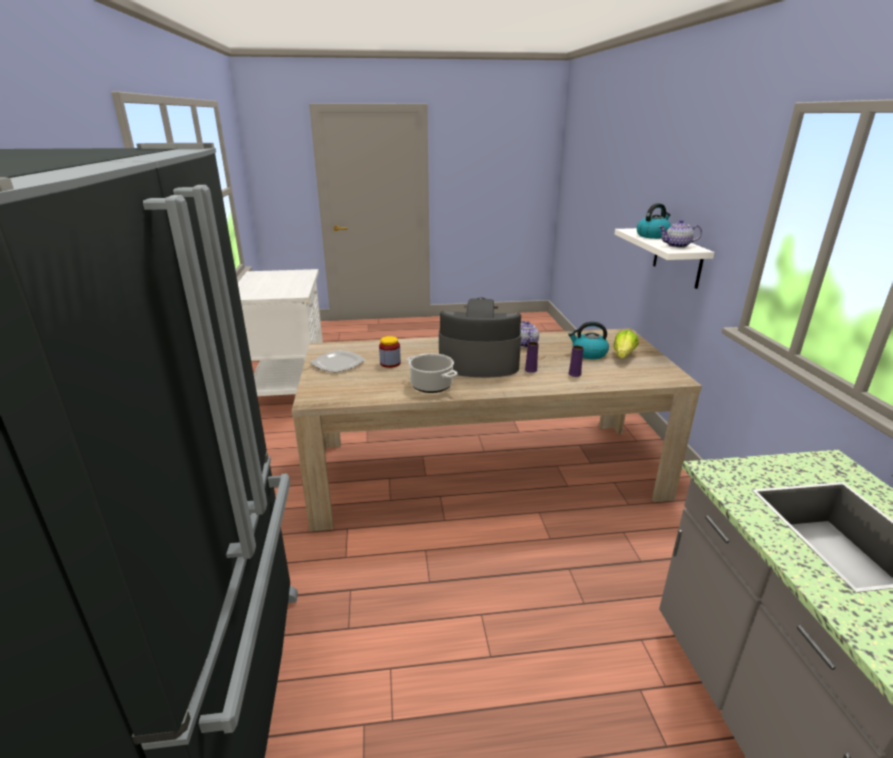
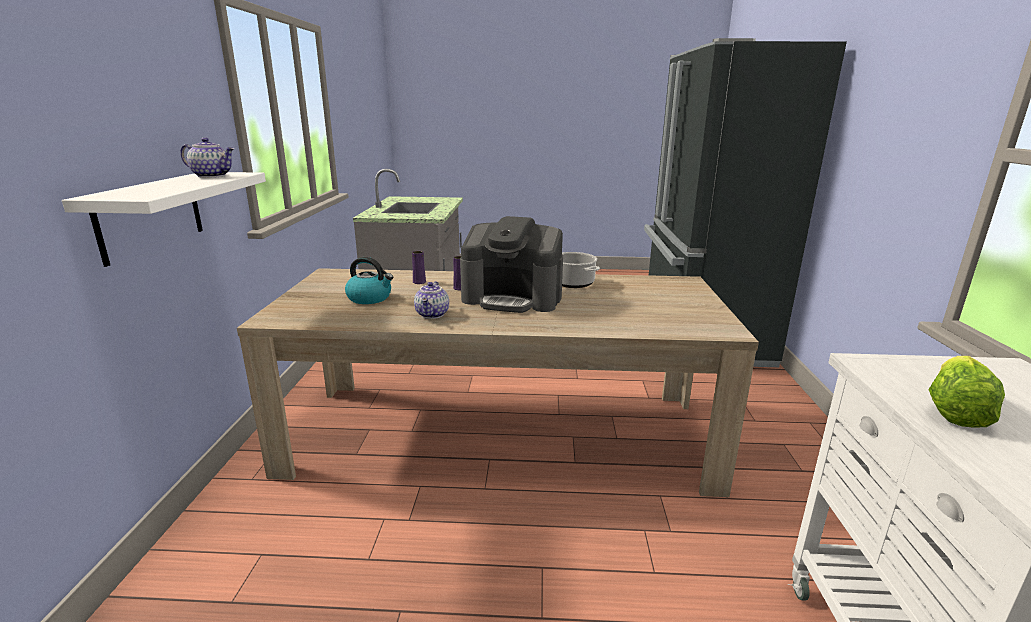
camera: 170 degrees left, 5 degrees down
(337, 363) = (688, 309): plate -> none
(390, 363) = (620, 305): jar -> none
(623, 356) = (335, 293): lettuce -> lettuce (955, 411)
(652, 236) = (164, 186): kettle -> none

